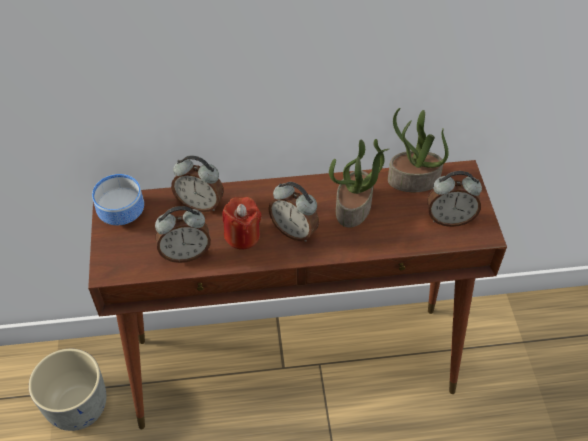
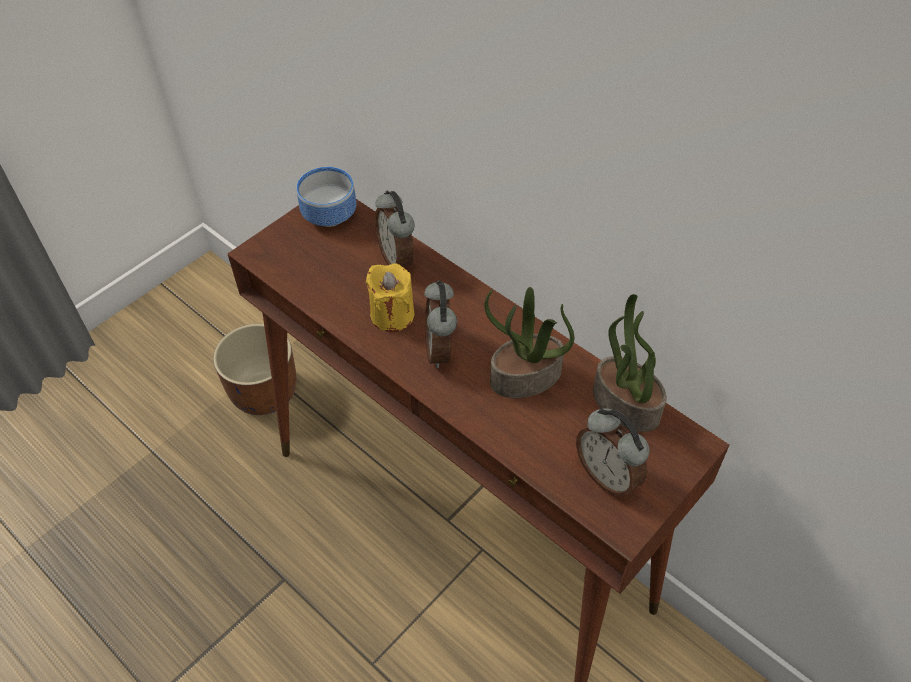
camera: 50 degrees right, 0 degrees up
(77, 407) = (263, 392): grey planter -> brown planter
(185, 253) = (328, 289): alarm clock -> none
(242, 236) = (392, 315): red candle -> yellow candle

